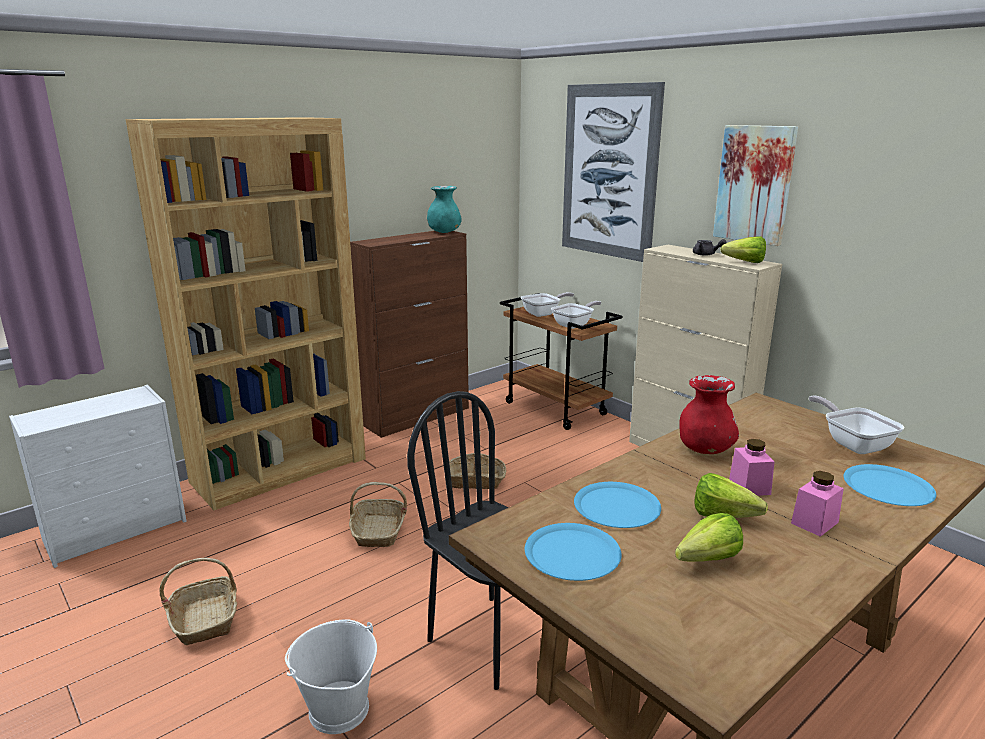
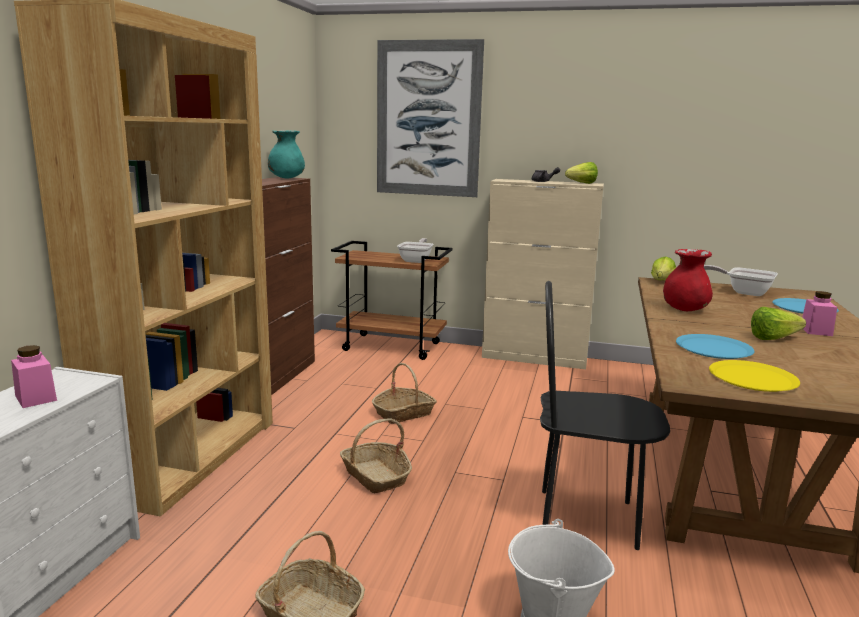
camera: 35 degrees left, 5 degrees down
(544, 313) = (374, 256): frying pan -> none
(572, 553) = (752, 378): blue plate -> yellow plate
(702, 561) = (817, 362): lettuce -> lettuce (660, 282)
(749, 486) = (749, 322): pink jar -> pink jar (36, 398)
(754, 184) = (574, 122): picture -> none

